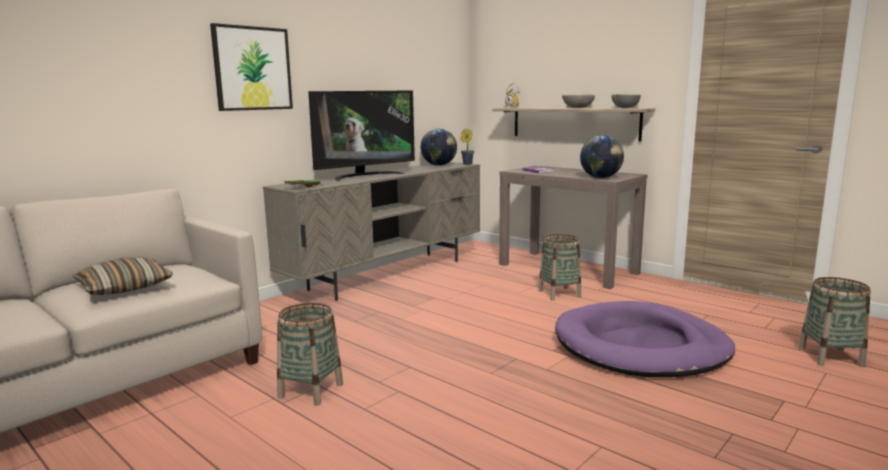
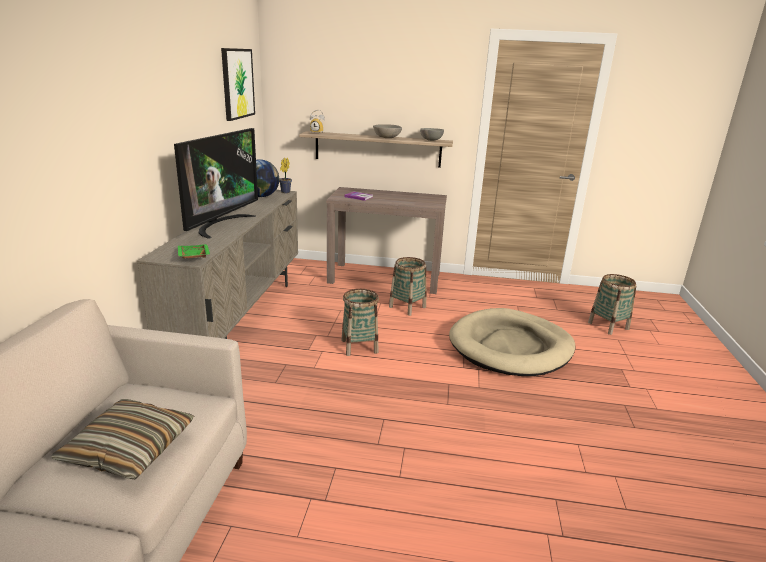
camera: 35 degrees left, 10 degrees up
(252, 68) = (110, 121): picture -> picture (237, 83)
(311, 390) = (333, 476): basket -> basket (359, 346)
(600, 177) = (423, 203): globe -> none
(641, 346) = (510, 347): purple dog bed -> beige dog bed

